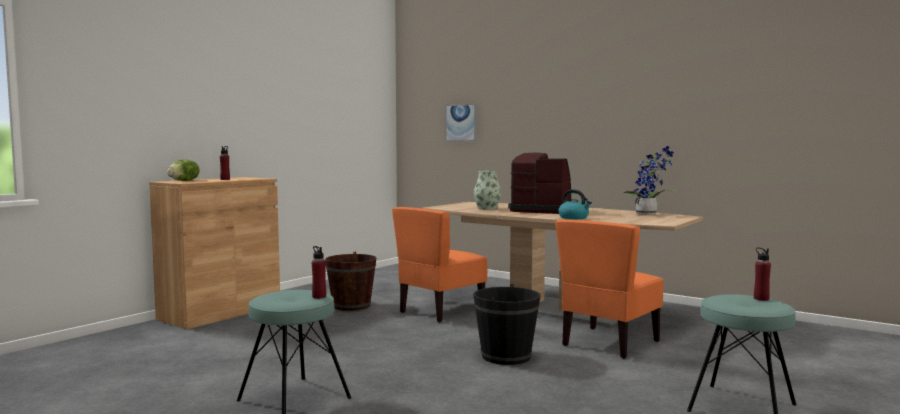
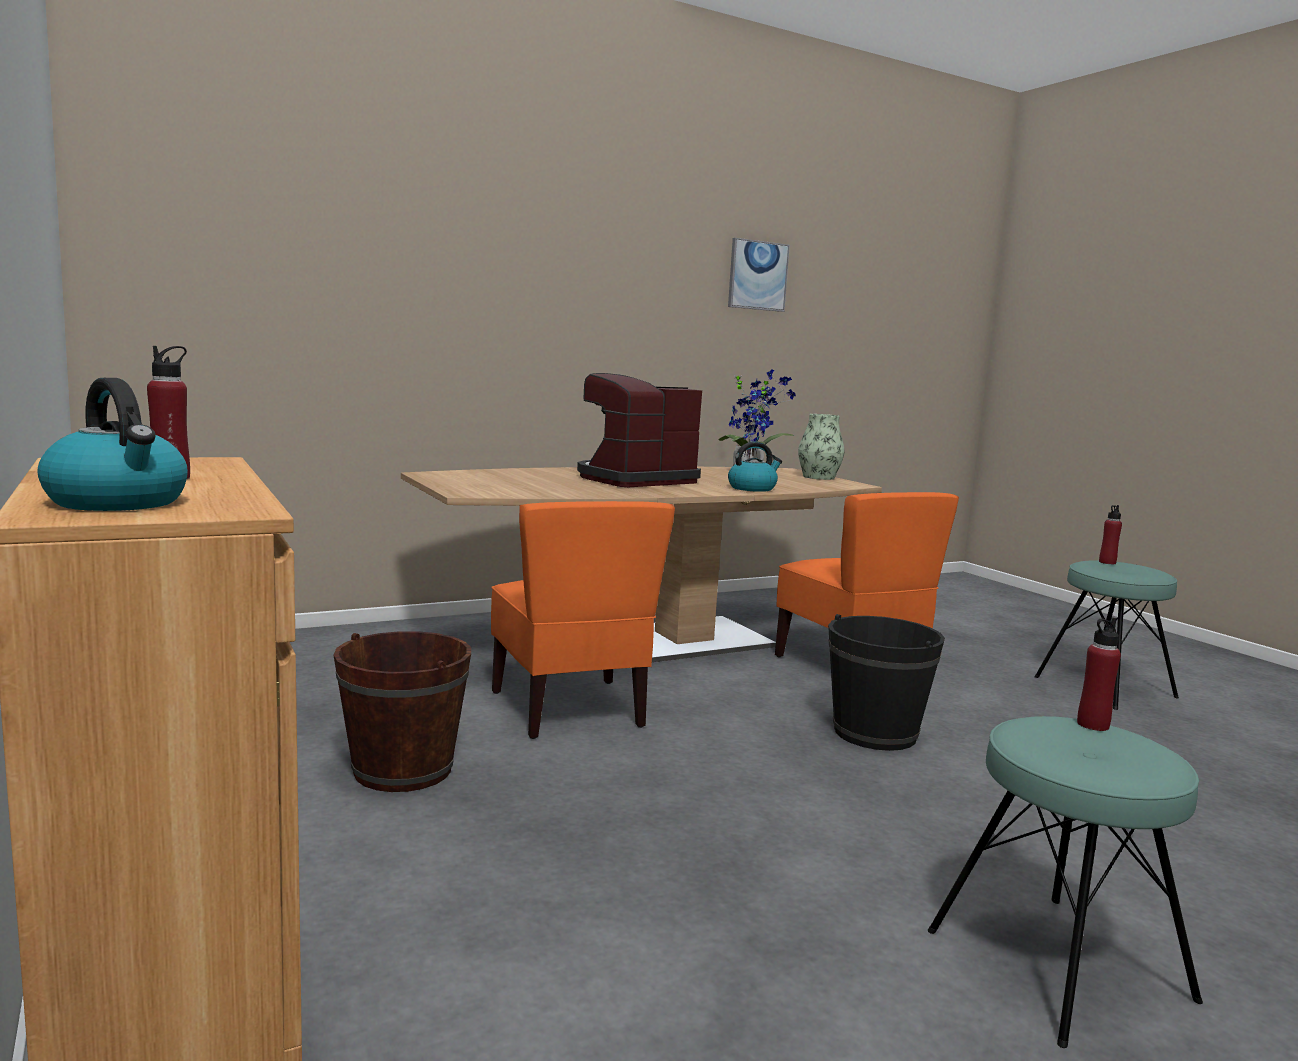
camera: 65 degrees left, 5 degrees up
(184, 181) = (119, 502): lettuce -> kettle
(461, 122) = (299, 290): picture -> picture (757, 275)
(487, 208) = (552, 485): vase -> vase (818, 477)

